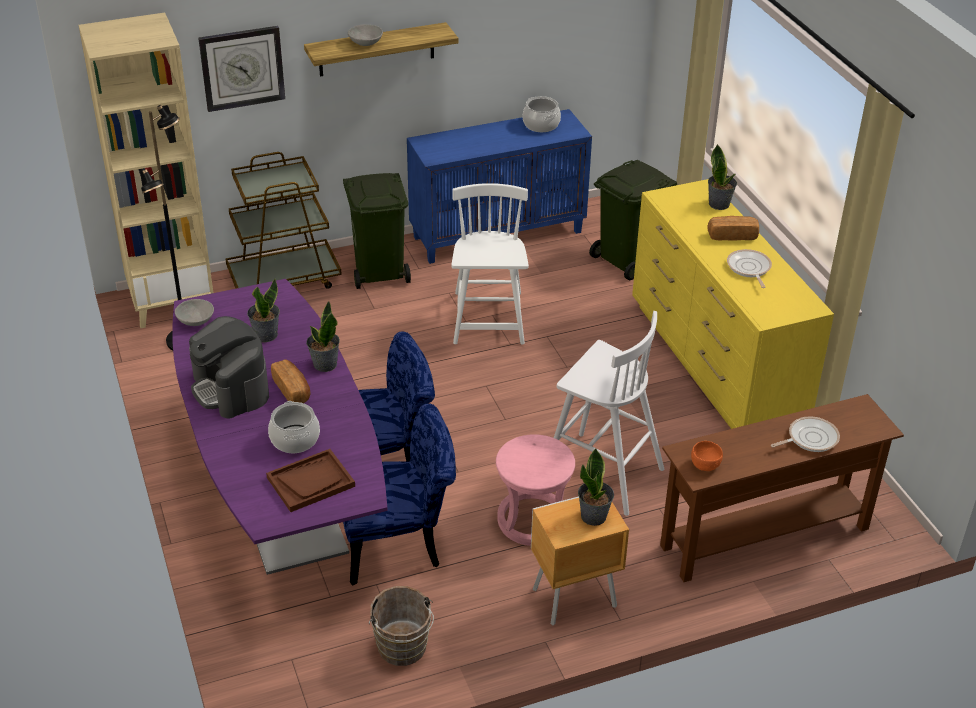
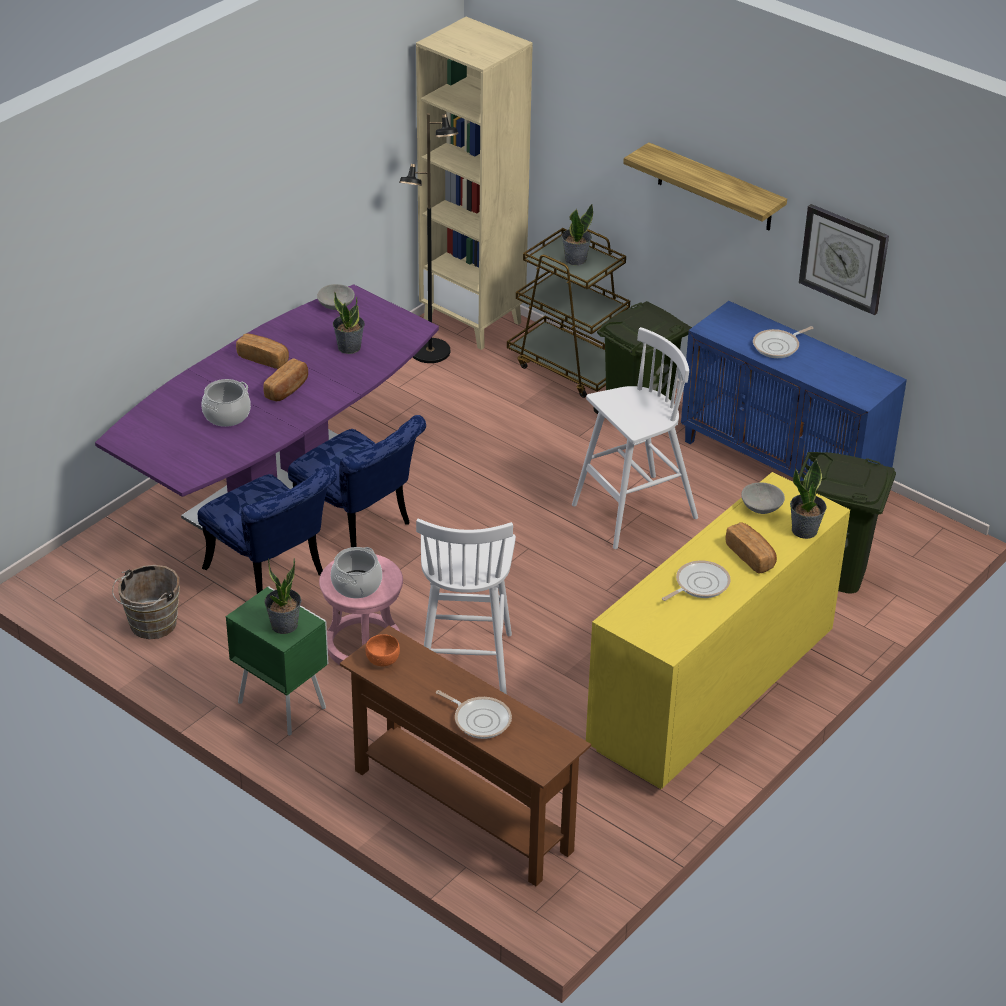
camera: 60 degrees right, 0 degrees up
(231, 388) = (263, 358): coffee machine -> bread
(242, 68) = (592, 134): wall clock -> wall clock (844, 258)
(311, 482) = (181, 443): brown tray -> none
(324, 364) = (336, 392): potted plant -> potted plant (575, 259)
(365, 43) = (689, 171): grey bowl -> grey bowl (761, 507)
(483, 139) = (778, 346): none -> frying pan
(488, 319) = (632, 512): white chair -> white stool
(541, 125) = (850, 371): cooking pot -> cooking pot (356, 584)
(572, 598) = (281, 704): brown nightstand -> green nightstand

